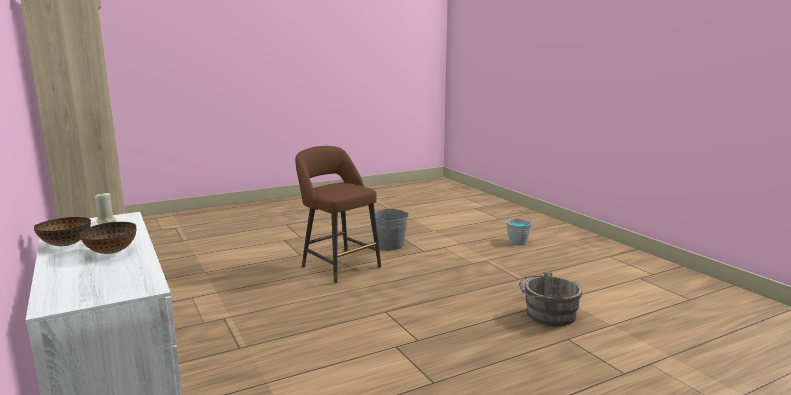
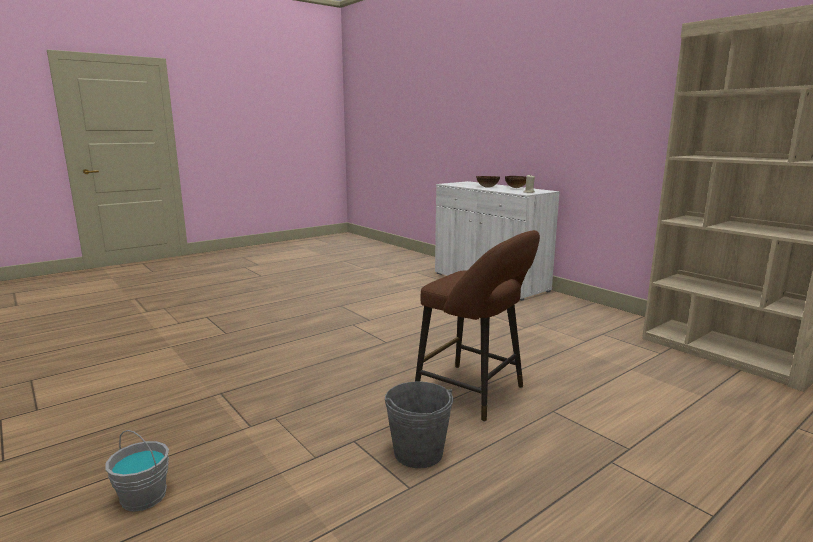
camera: 170 degrees right, 0 degrees up
(547, 314) = (225, 350): grey bucket -> none

